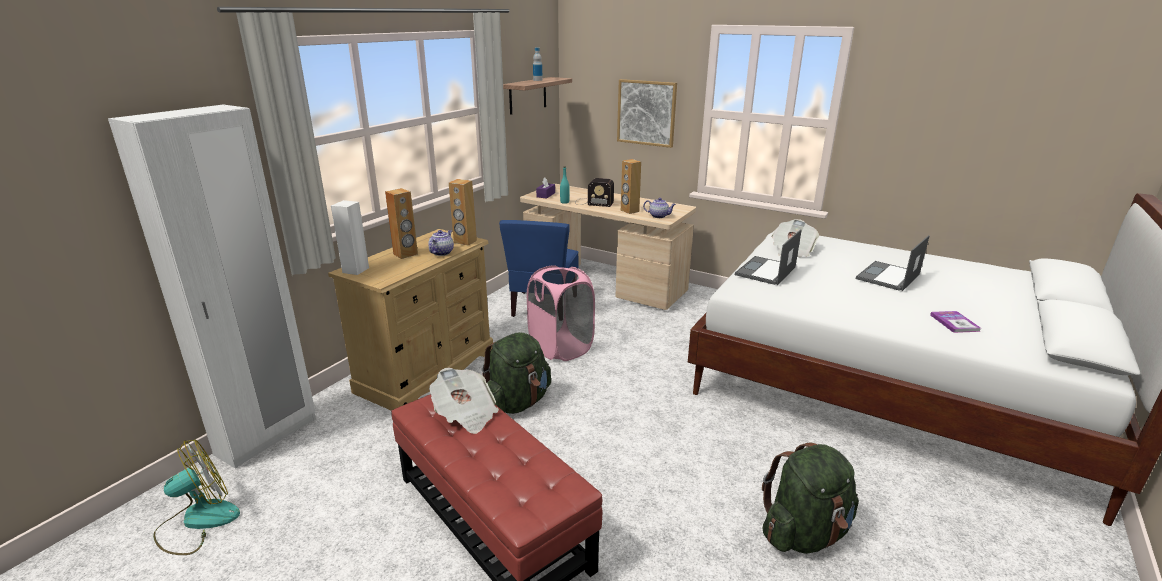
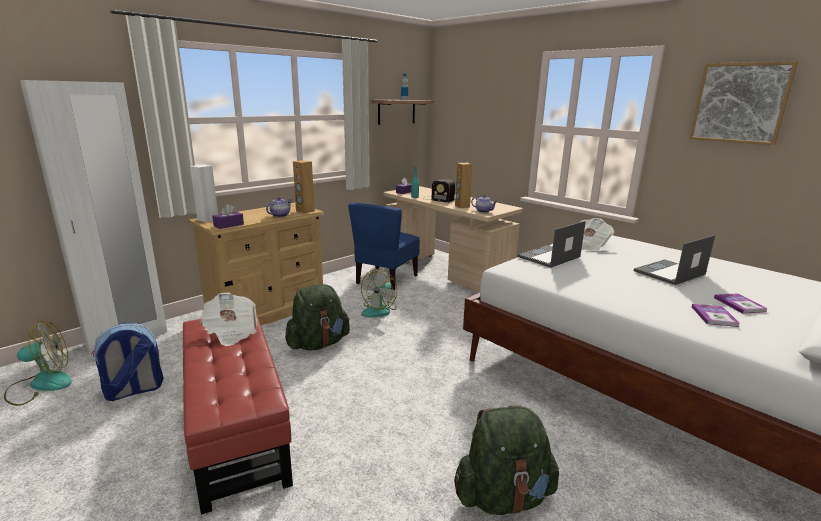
camera: 15 degrees right, 5 degrees down
(332, 504) = (133, 391): none -> backpack
(393, 276) = (228, 225): none -> purple tissue box
(405, 254) = (253, 214): brown speaker -> none
(561, 348) = (380, 310): pink laundry basket -> fan
(646, 113) = (491, 128): picture -> picture (740, 103)
(966, 306) = (739, 304): none -> book

